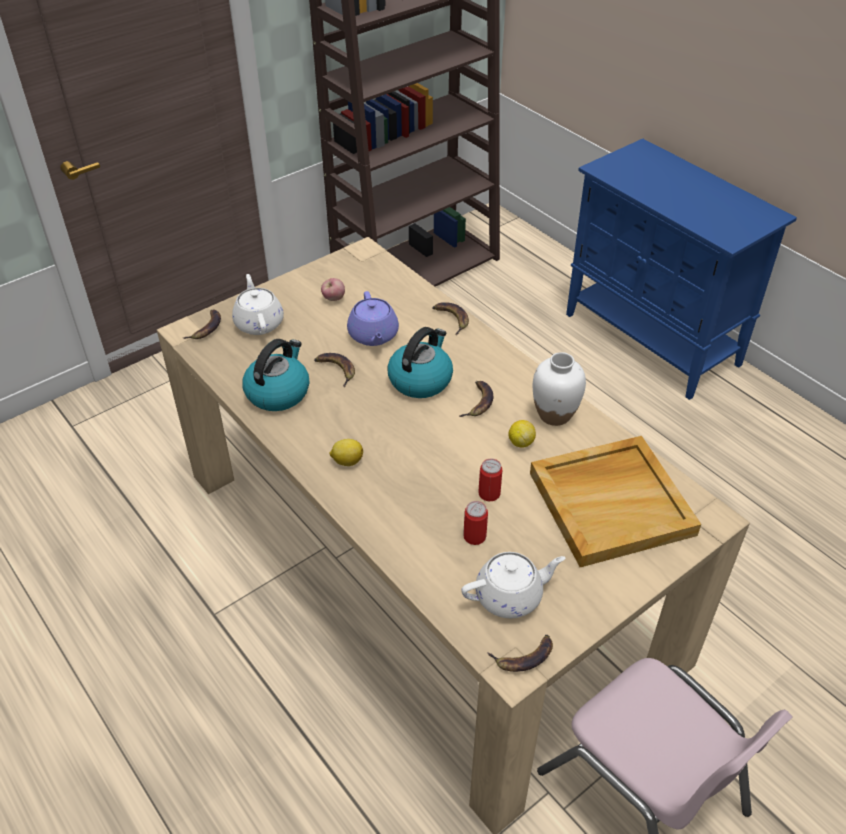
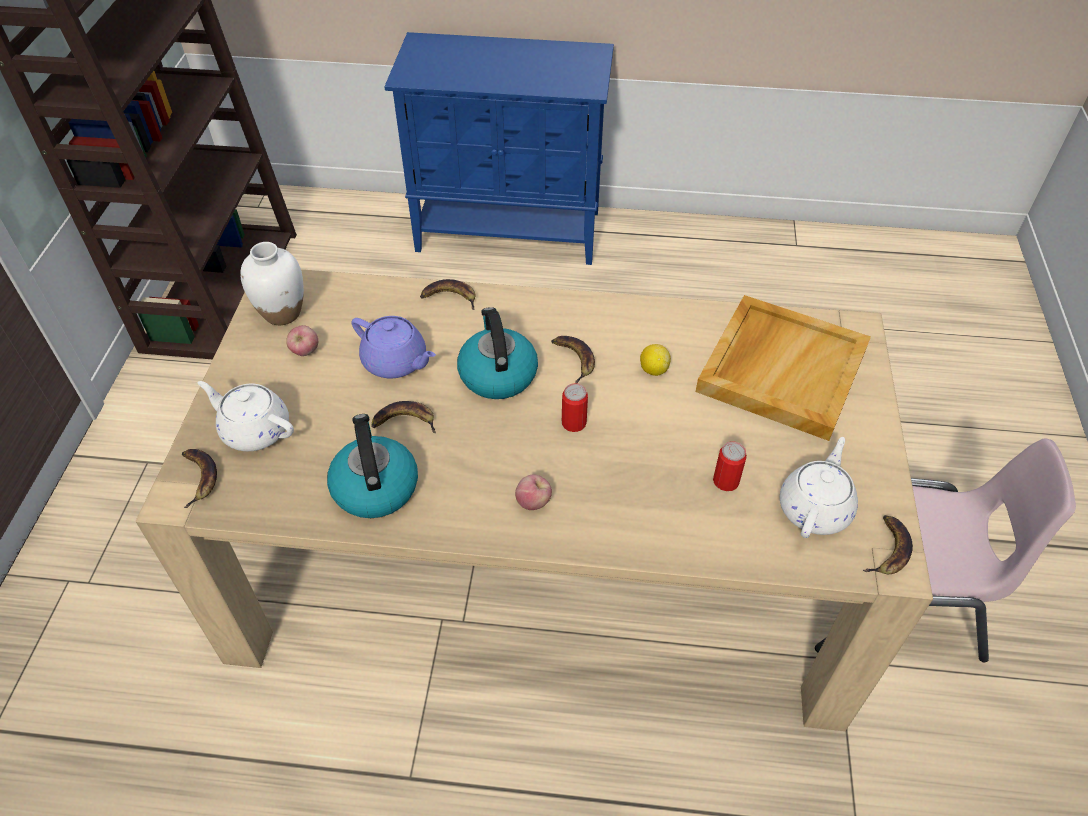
camera: 45 degrees left, 5 degrees up
(347, 461) = (533, 502): lemon -> apple
(489, 493) = (688, 434): can -> can (574, 423)
(554, 415) = (647, 326): white vase -> white vase (282, 313)

